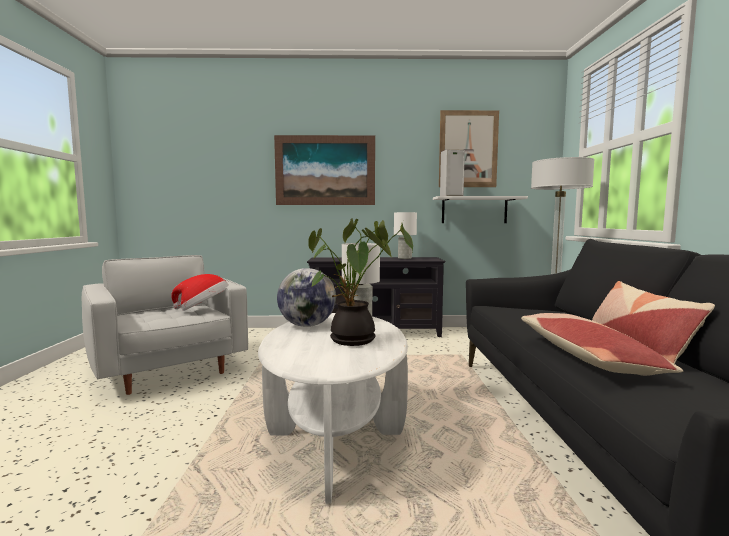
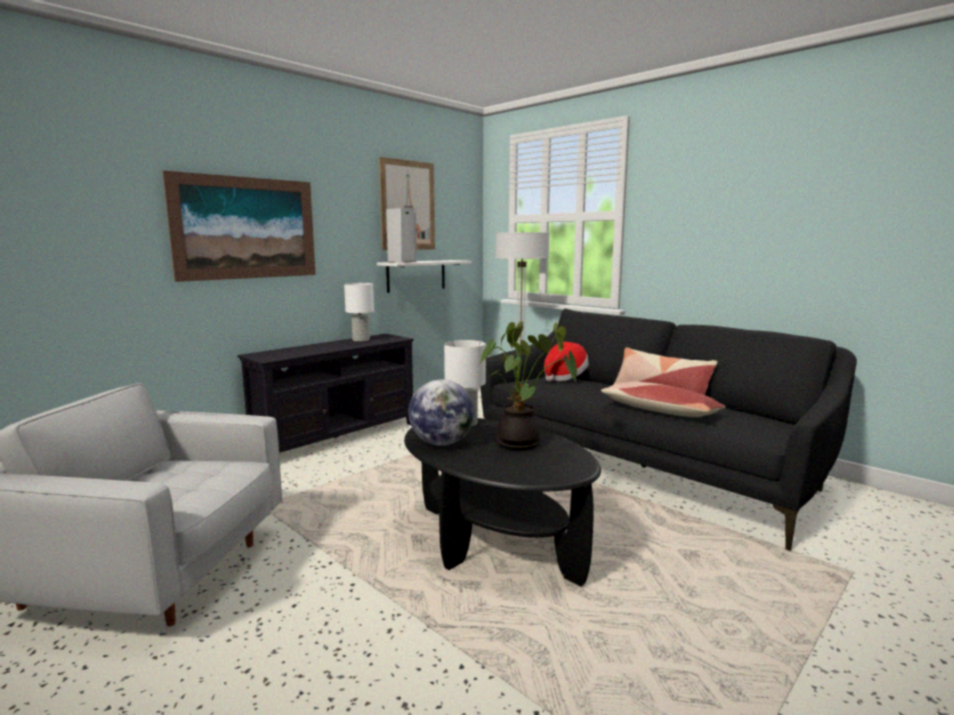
camera: 45 degrees left, 5 degrees up
(203, 310) = (211, 465): hat -> hat (564, 377)
(335, 435) = (495, 543): white coffee table -> black coffee table

